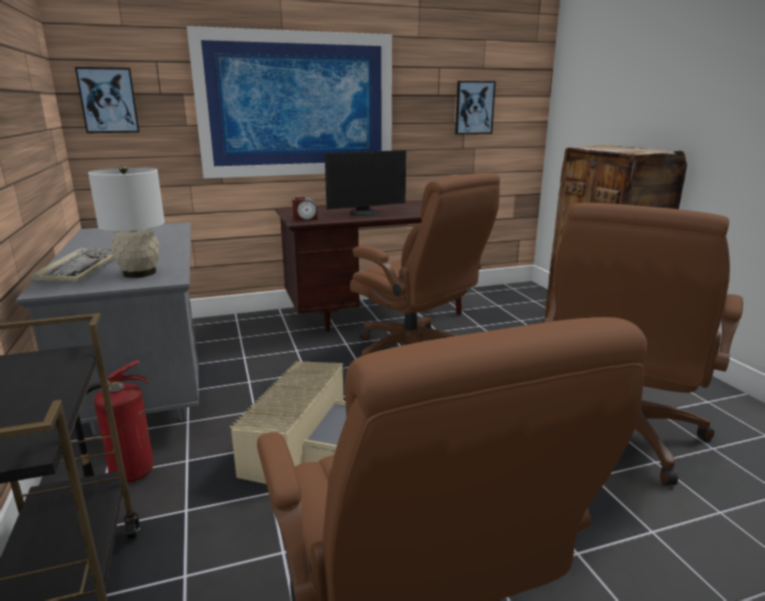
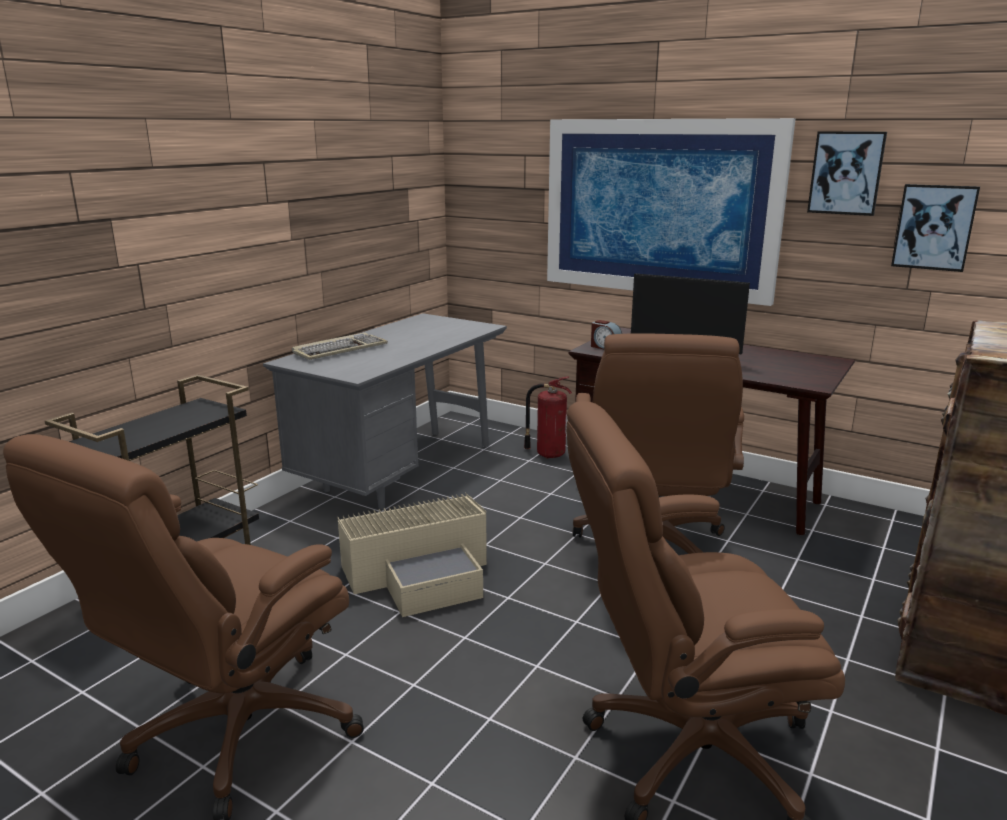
camera: 50 degrees right, 0 degrees up
(108, 100) = (480, 193): picture -> picture (846, 173)
(128, 474) = (299, 527): fire extinguisher -> fire extinguisher (548, 454)
(140, 273) = (356, 365): white table lamp -> none

